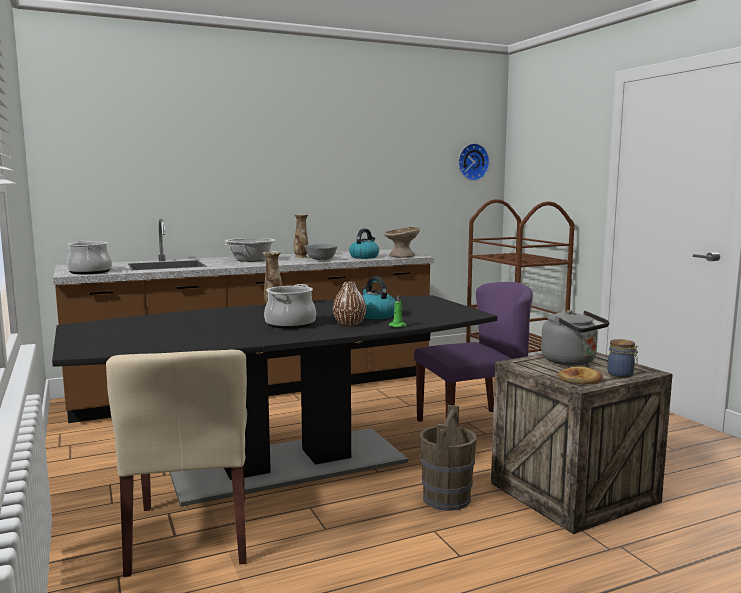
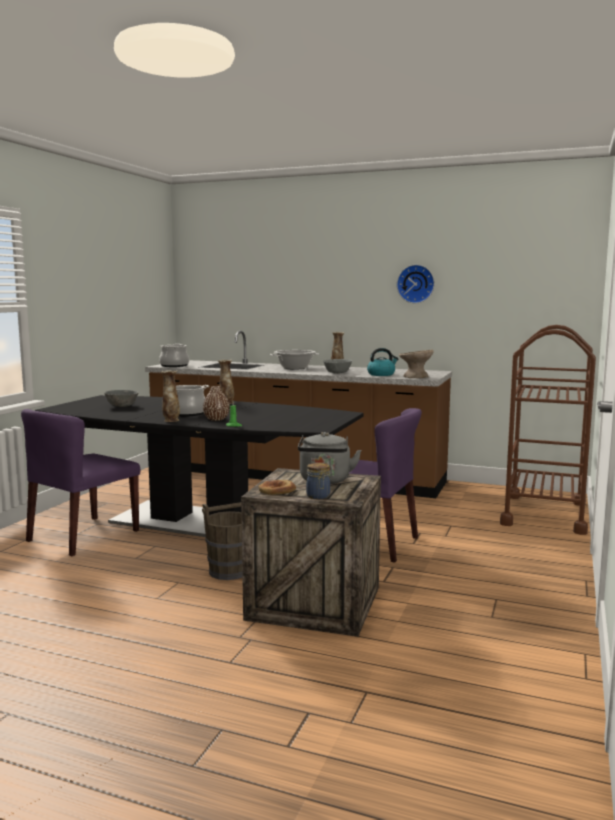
camera: 45 degrees right, 0 degrees up
(168, 331) = (122, 406): none -> grey bowl
(191, 534) = (83, 536): beige chair -> purple chair
(313, 334) = (171, 420): none -> vase
(375, 315) = (253, 418): kettle -> none
(472, 162) = (555, 282): wall clock -> wall clock (416, 284)

